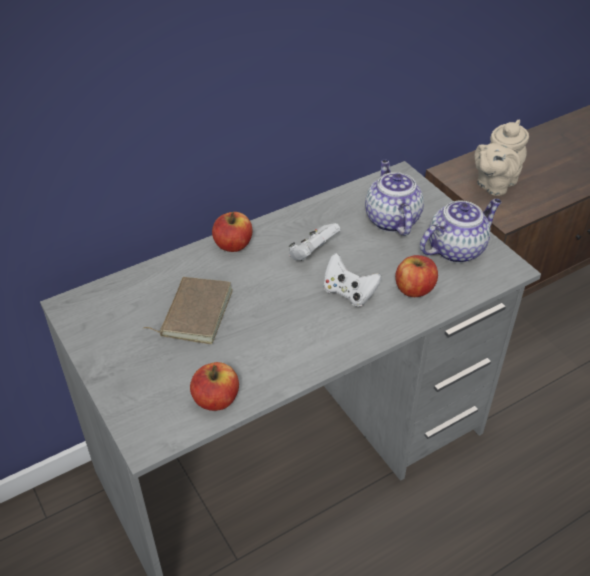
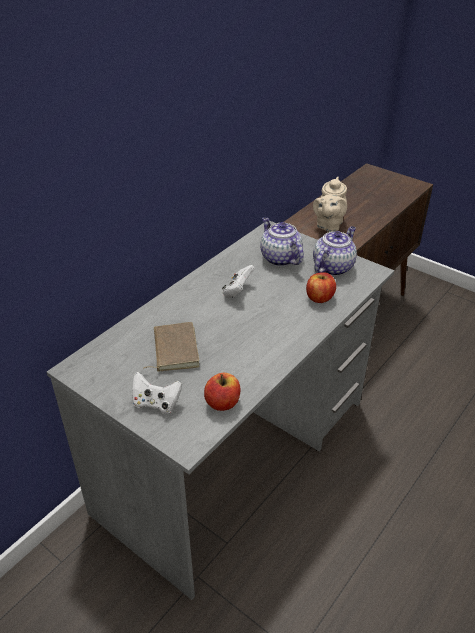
camera: 20 degrees left, 5 degrees down
(233, 245) = (177, 298): apple -> none
(348, 293) = (277, 310): white game controller -> white game controller (156, 403)

